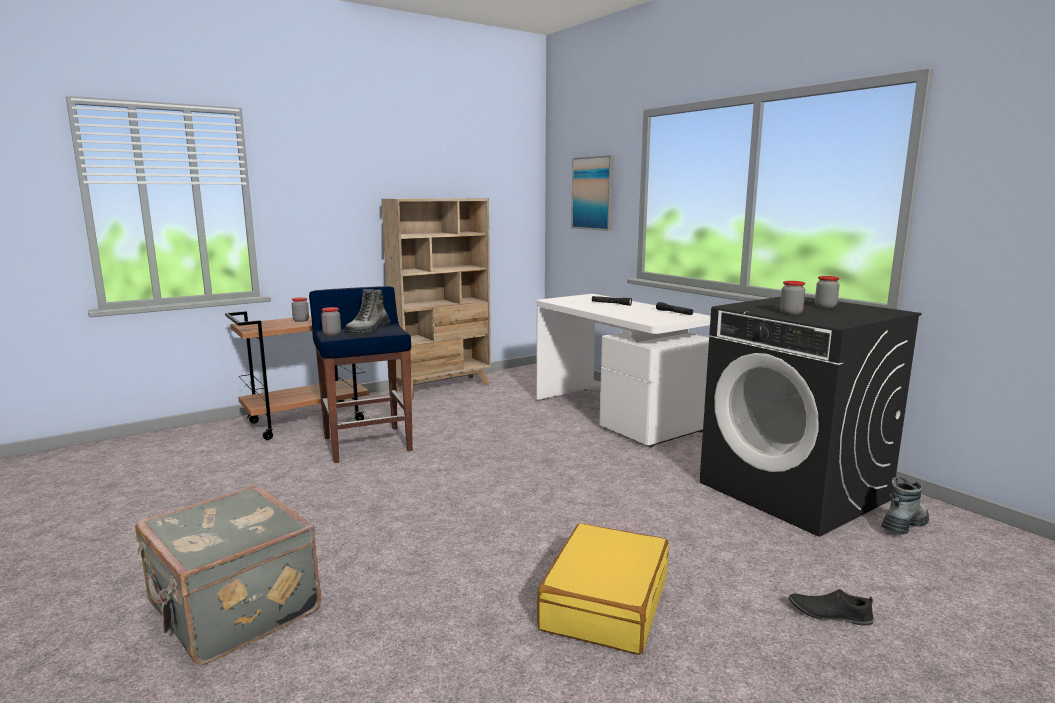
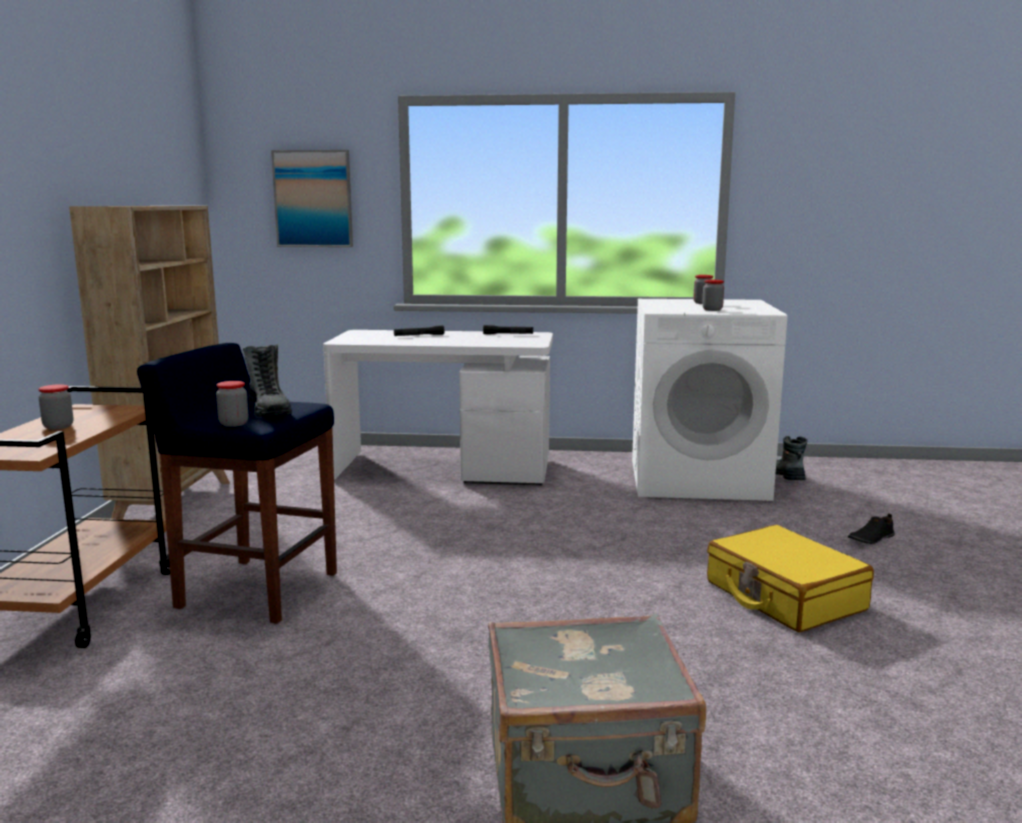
camera: 50 degrees left, 0 degrees up
(794, 491) = (698, 479): black washing machine -> white washing machine

